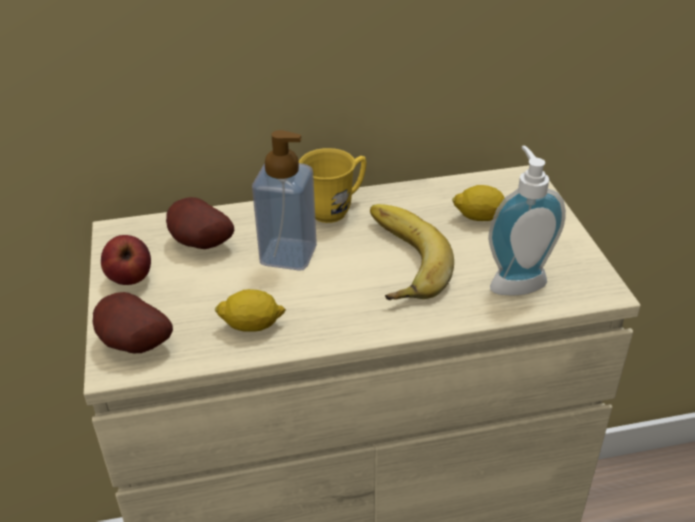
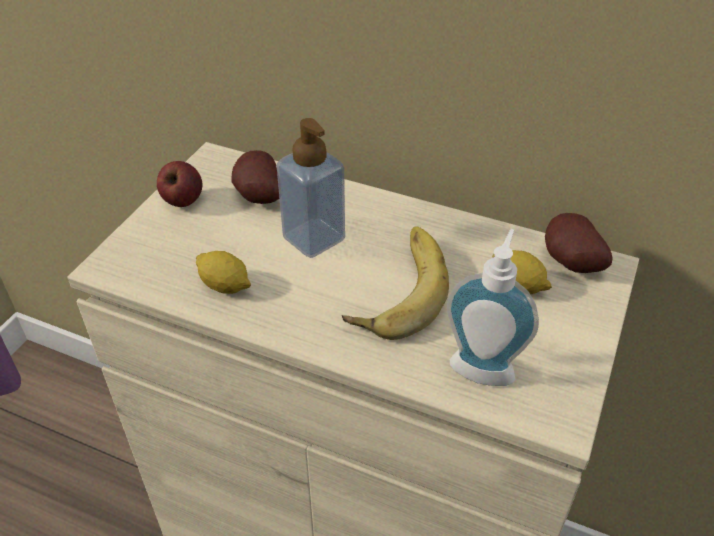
camera: 35 degrees right, 5 degrees up
(133, 346) = (131, 257): potato -> potato (569, 263)
(336, 209) = (395, 215): yellow mug -> none

